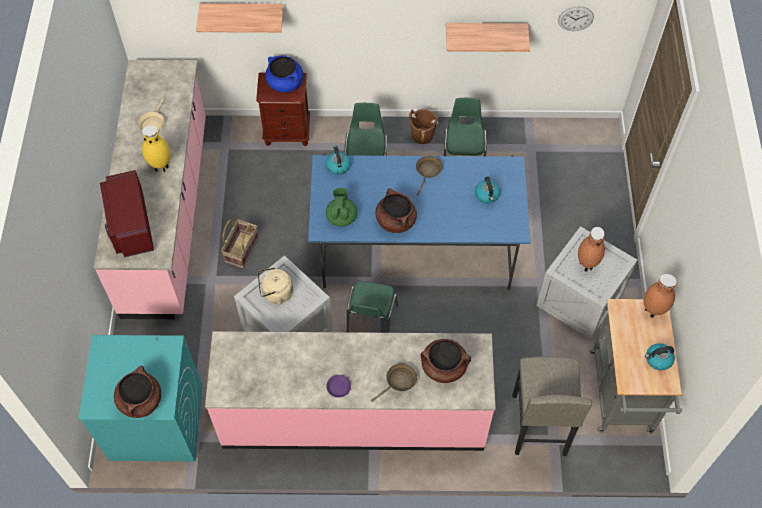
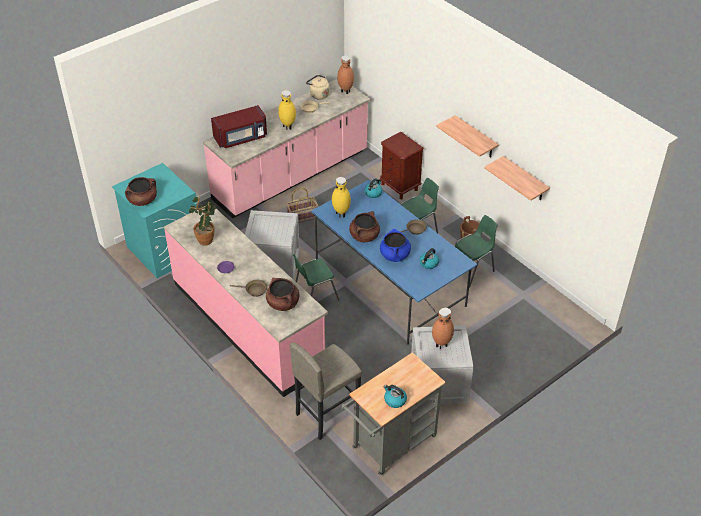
camera: 50 degrees right, 15 degrees down
(130, 225) = (241, 138): red microwave -> red microwave turned 150 degrees counterclockwise
(242, 13) = (401, 79): shelf -> shelf (475, 137)
(271, 373) = (207, 238): none -> potted plant
(275, 293) = (271, 225): beige kettle -> beige kettle (318, 95)
(285, 83) = (406, 144): blue cooking pot -> blue cooking pot (395, 255)
(341, 217) = (341, 214): green teapot -> yellow vase
(575, 18) = (579, 202): wall clock -> none
(652, 312) = (427, 379): brown vase -> brown vase (345, 91)

